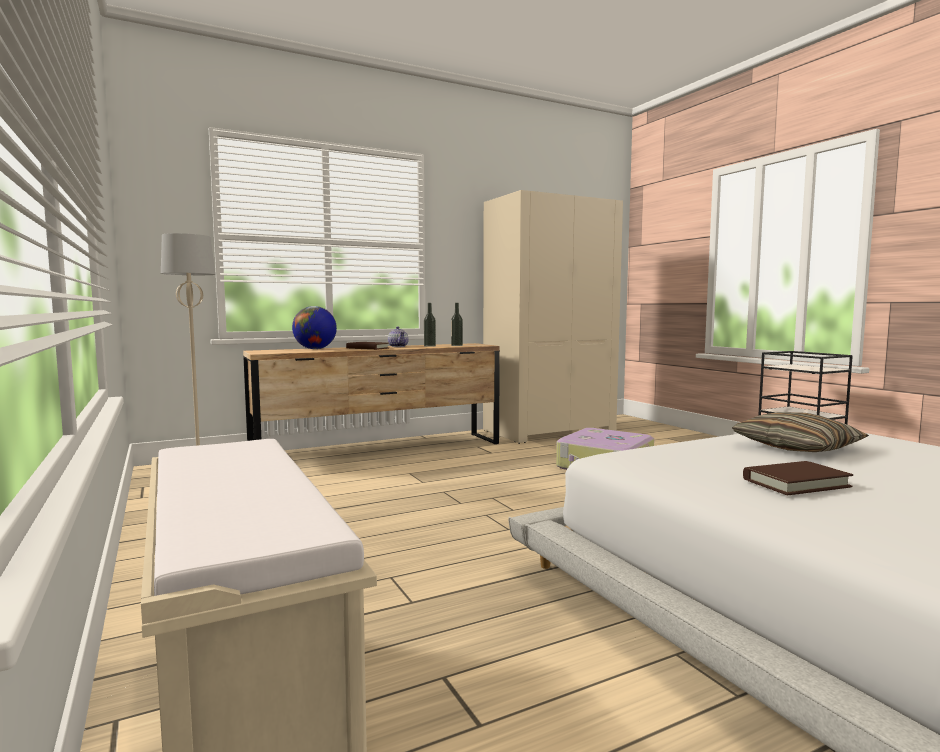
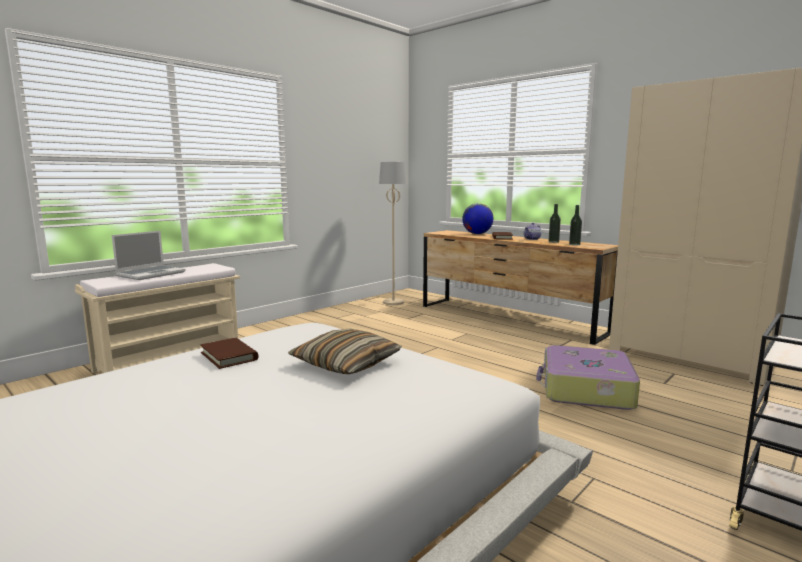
camera: 70 degrees right, 5 degrees up
(229, 490) = (151, 274): none -> laptop

